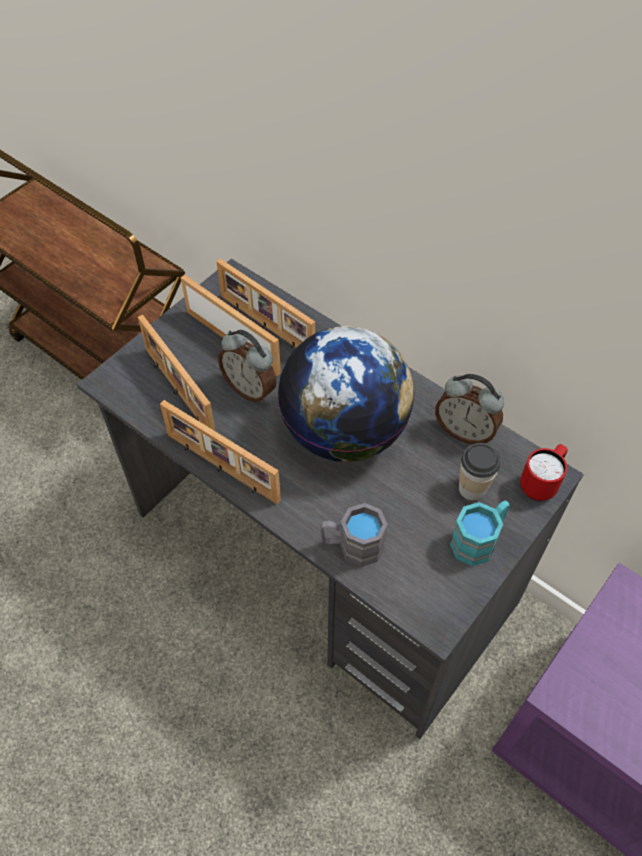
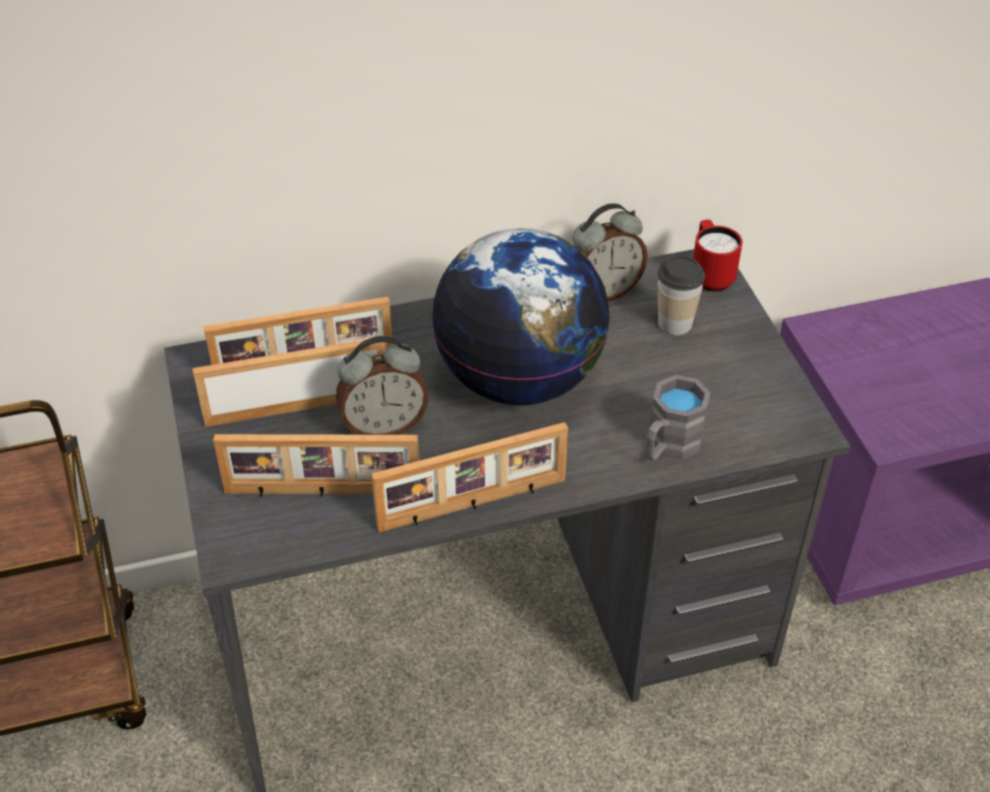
camera: 55 degrees left, 10 degrees down
(479, 540) = (737, 350): turquoise mug -> none

